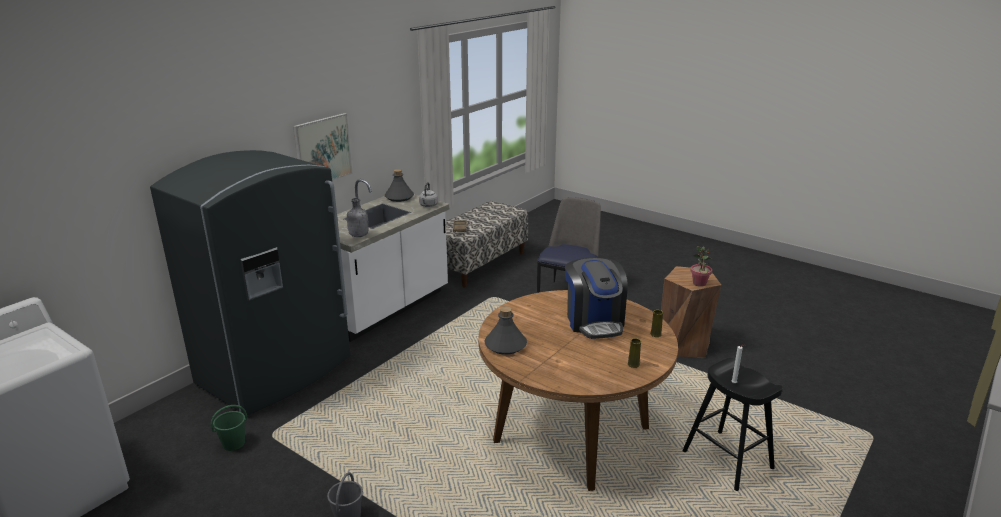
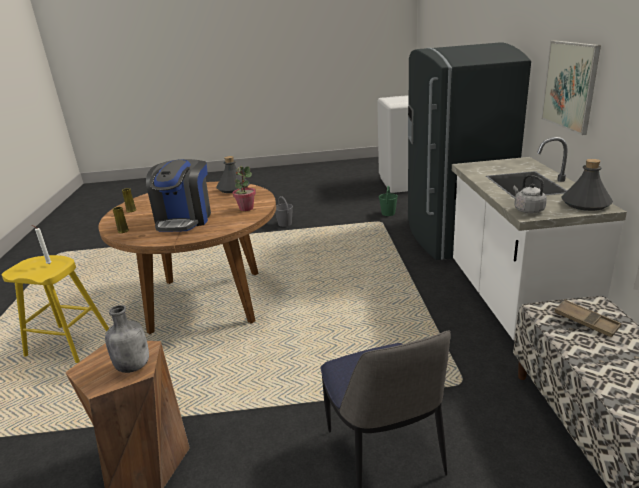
camera: 140 degrees right, 0 degrees up
(358, 236) = (473, 169): grey bottle -> grey bottle (134, 366)
(594, 321) = (184, 220): coffee machine -> coffee machine turned 120 degrees counterclockwise
(699, 283) = (102, 356): potted plant -> potted plant (246, 208)
(727, 460) = (68, 344): black stool -> yellow stool

